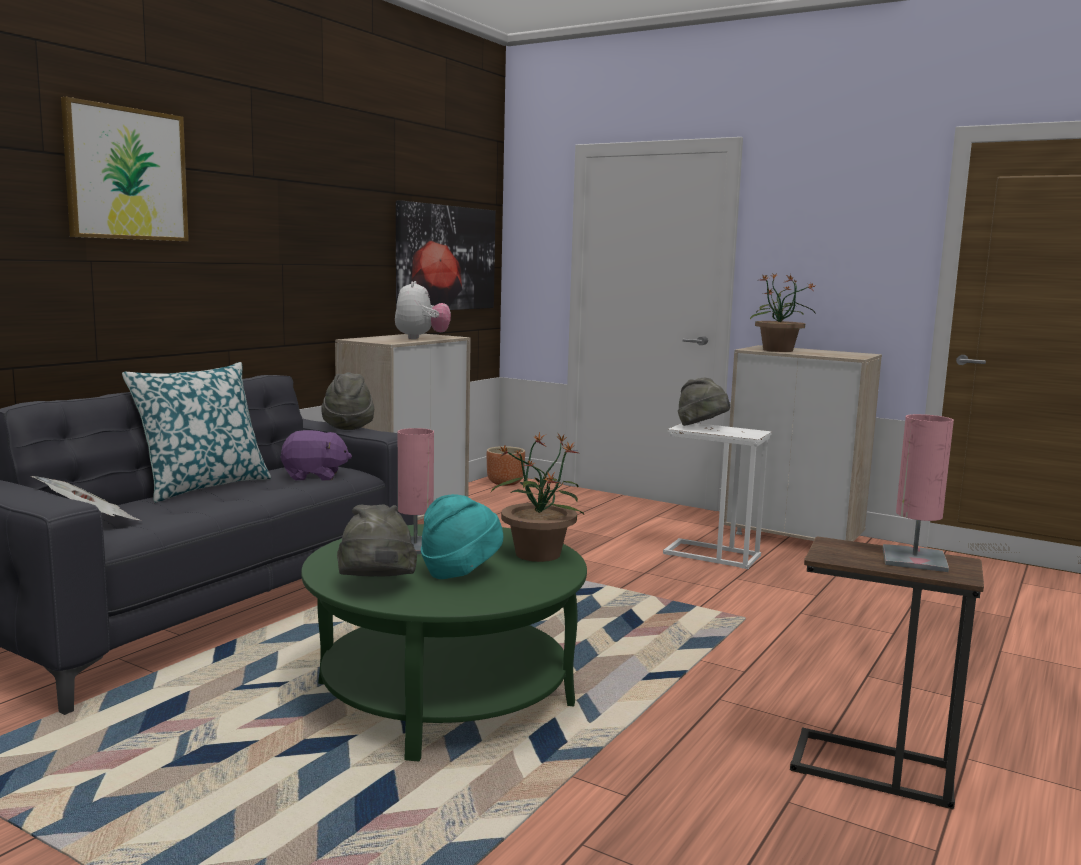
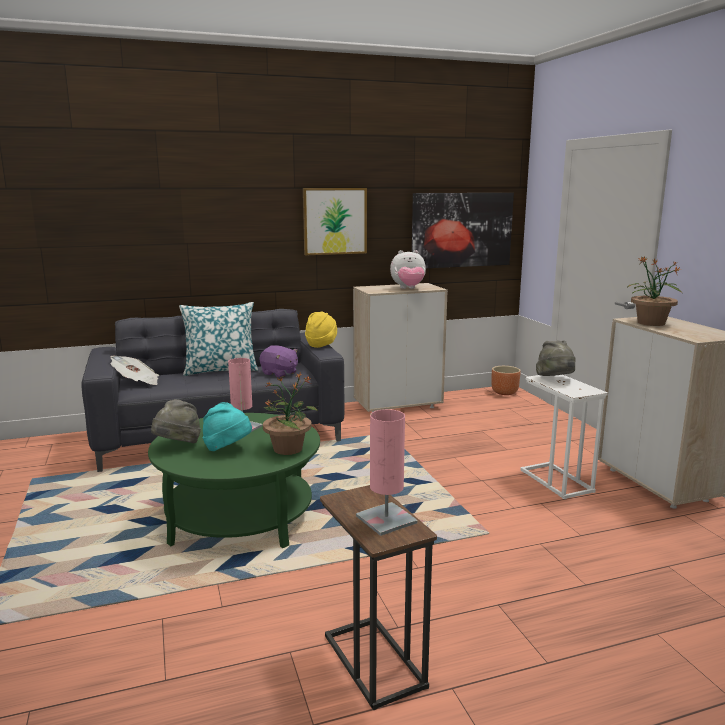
camera: 40 degrees right, 5 degrees up
(126, 174) = (206, 195): picture -> picture (335, 221)
(348, 426) = (321, 344): grey hat -> yellow hat
(421, 338) = (408, 289): plush toy -> plush toy turned 45 degrees clockwise

